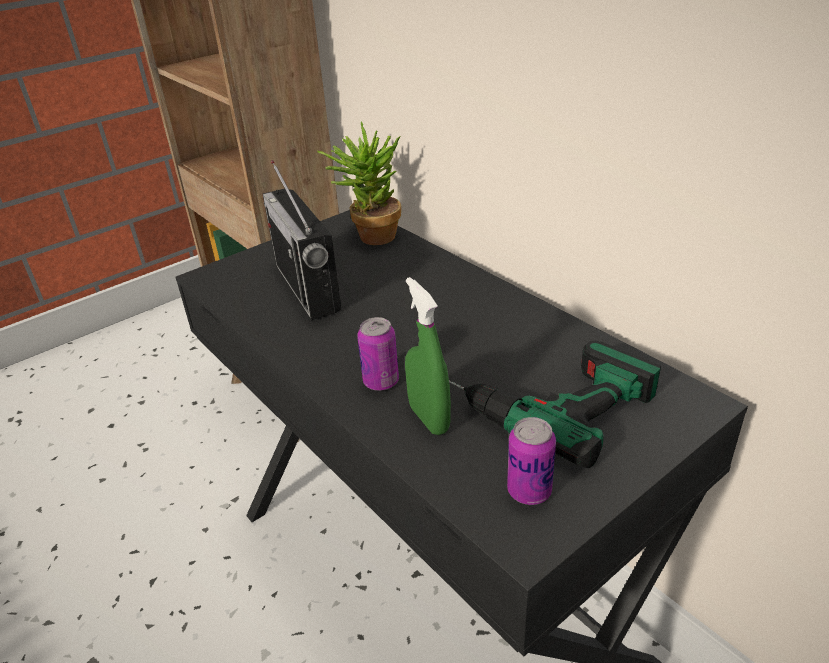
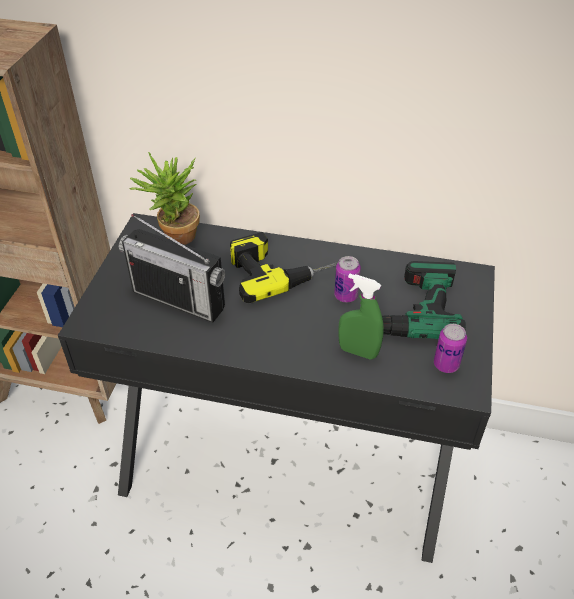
camera: 40 degrees left, 10 degrees up
(381, 382) = (306, 343): can -> can (345, 296)
(444, 299) = (282, 268): none -> power drill

